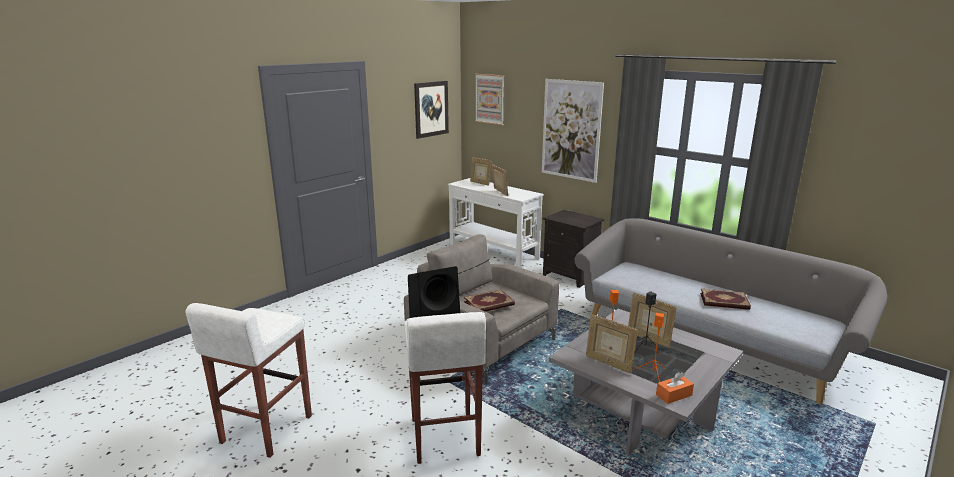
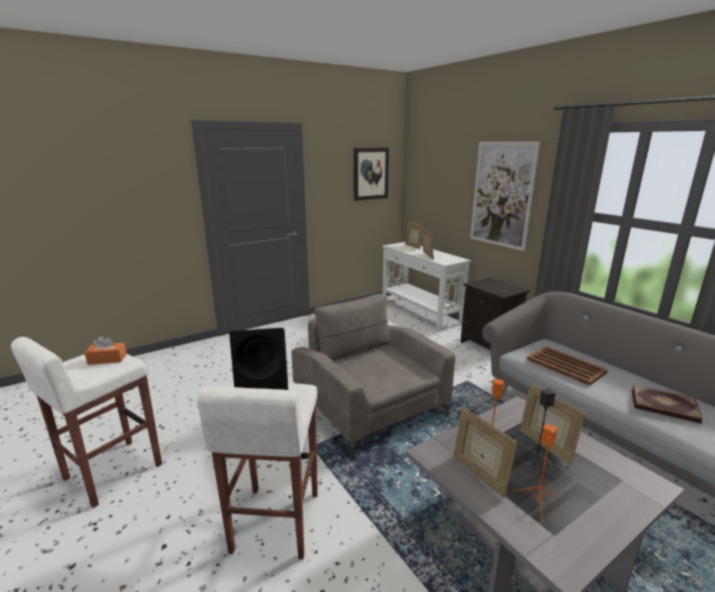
camera: 15 degrees right, 0 degrees up
(489, 304) = (372, 369): book -> none
(490, 99) = (427, 165): picture -> none
(647, 281) = (565, 365): none -> brown tray
(673, 395) = (559, 550): orange tissue box -> orange tissue box (107, 359)

